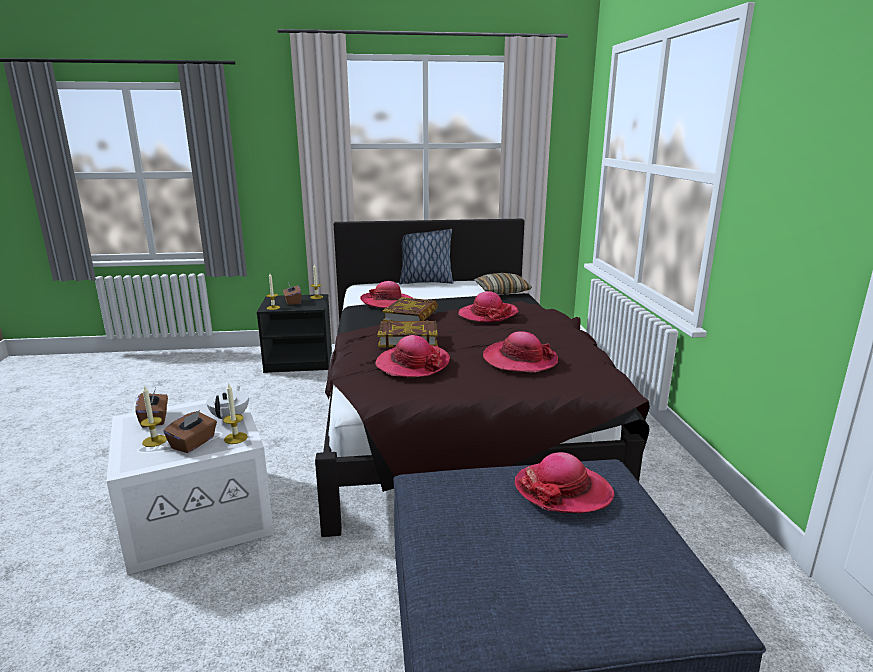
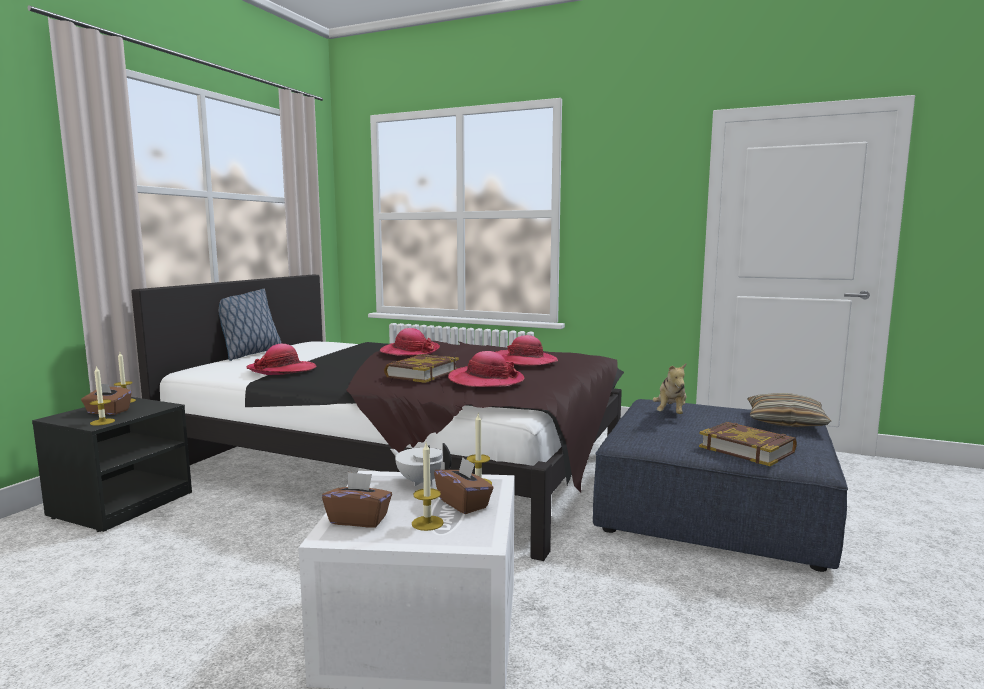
camera: 60 degrees left, 10 degrees down
(411, 316) = (357, 367): book -> book (747, 449)
(502, 291) = (345, 344): pillow -> pillow (785, 421)
(563, 491) = (671, 414): hat -> plush toy

